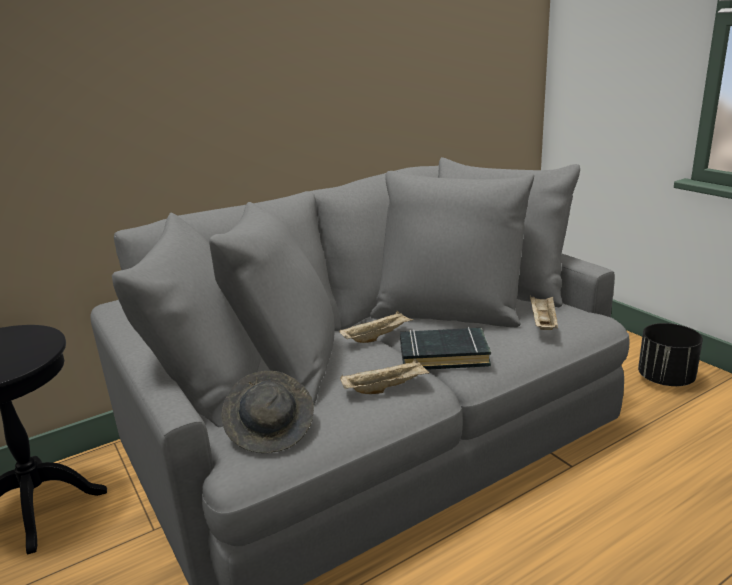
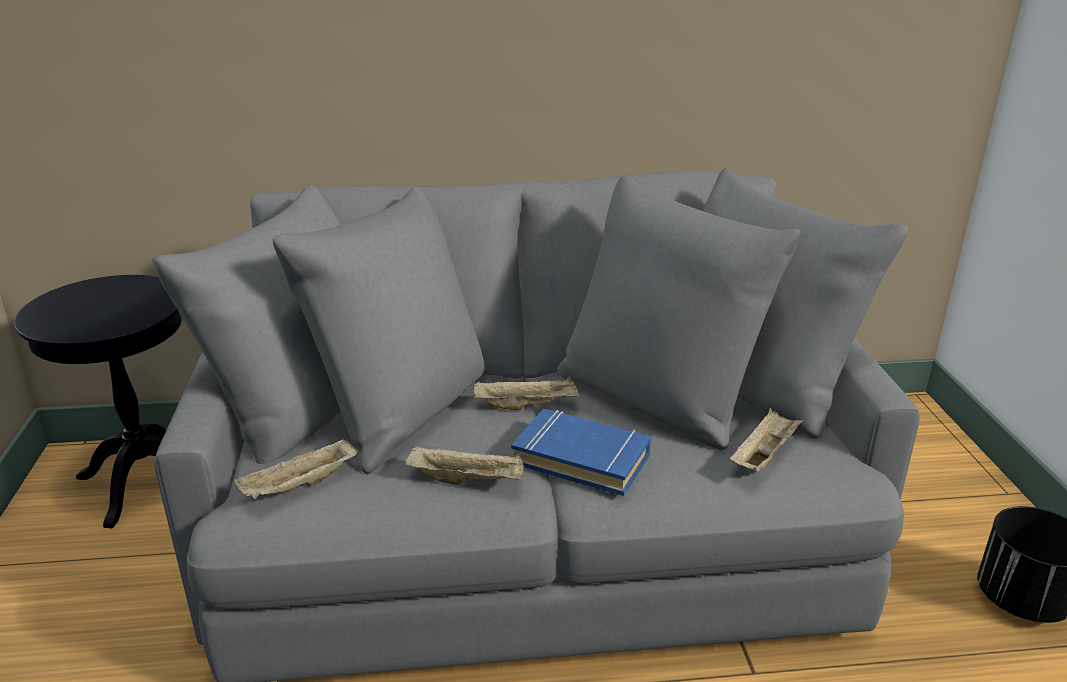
camera: 25 degrees right, 5 degrees up
(271, 429) = (300, 486): grey hat -> beige tray
(443, 355) = (581, 458): black book -> blue book

